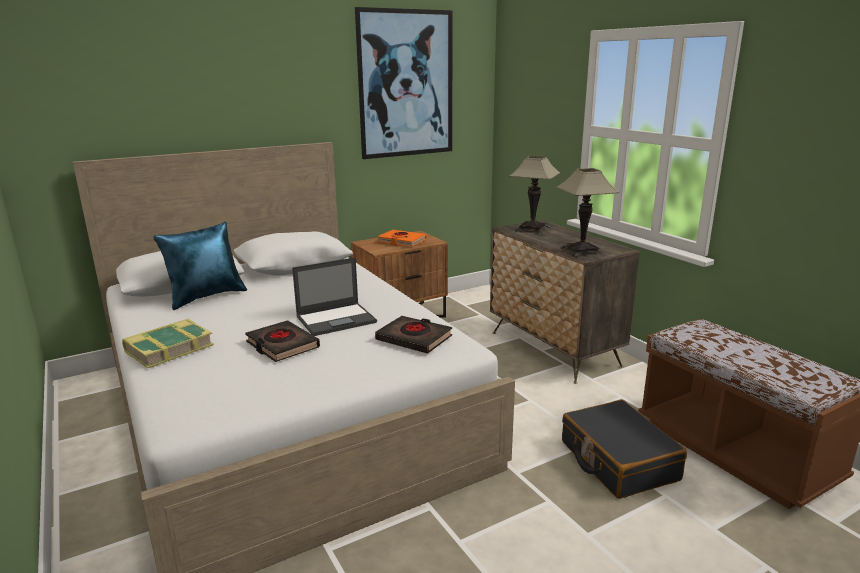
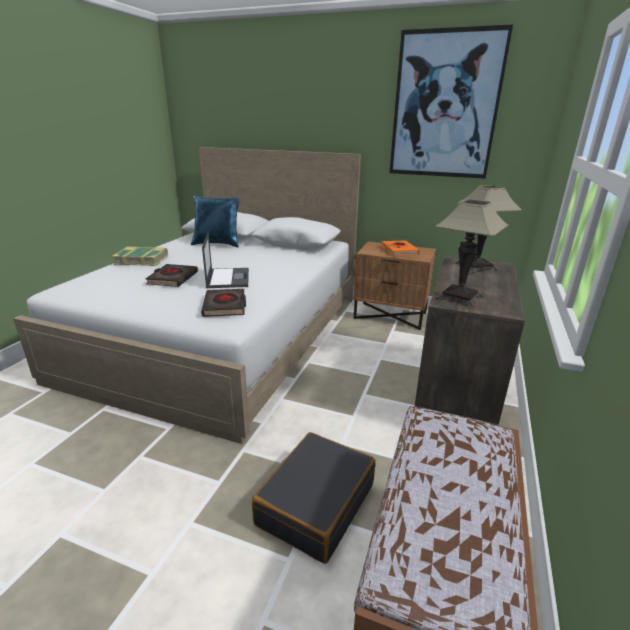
camera: 50 degrees right, 5 degrees up
(337, 319) = (228, 278): laptop -> laptop turned 120 degrees counterclockwise

